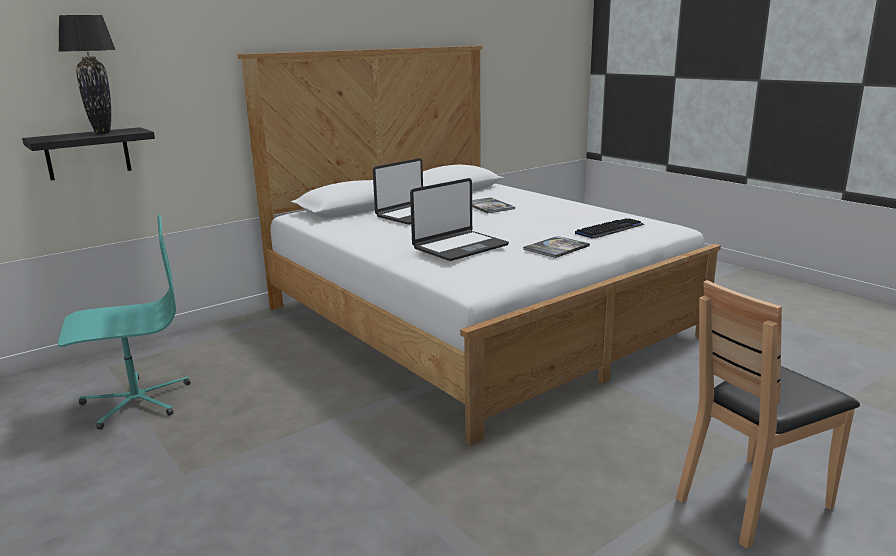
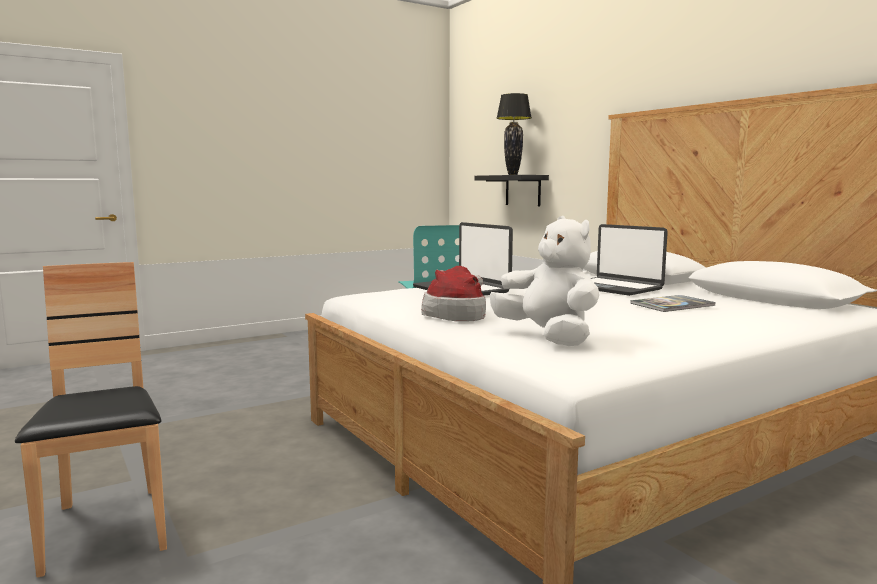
camera: 95 degrees right, 10 degrees down
(556, 248) = (457, 314): book -> hat
(610, 230) = (548, 337): keyboard -> white plush toy

